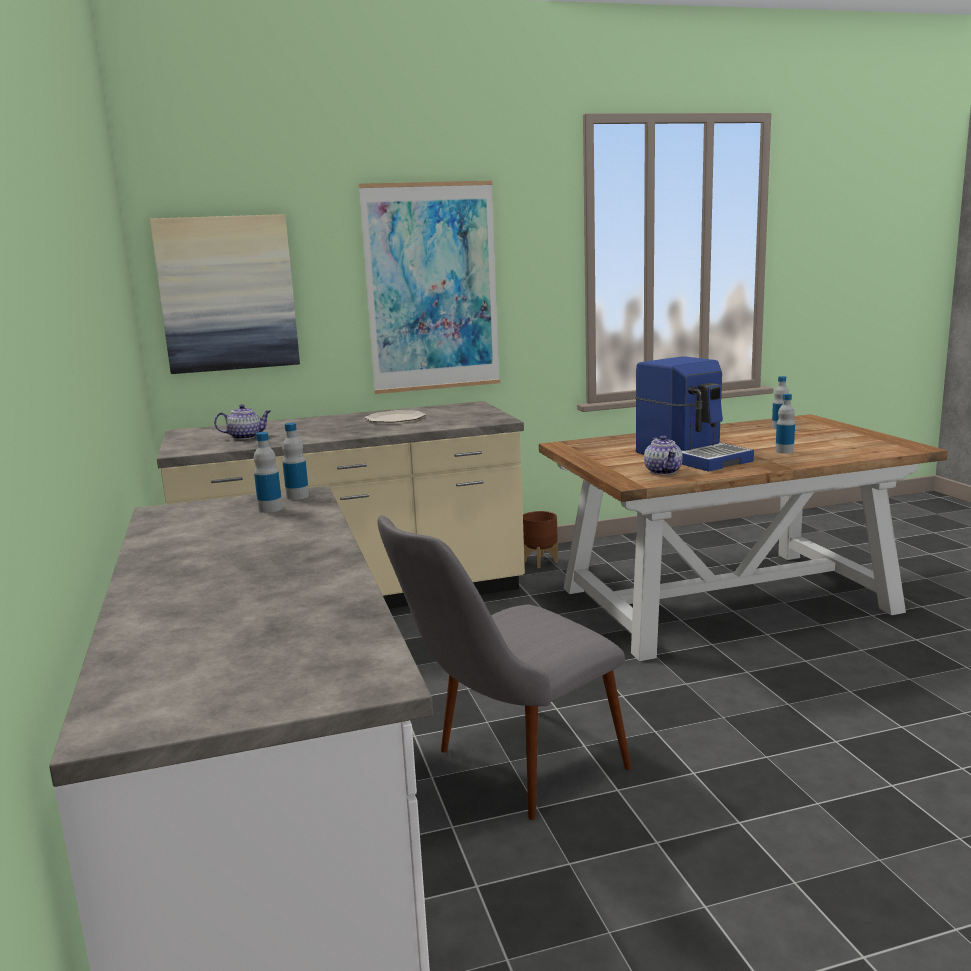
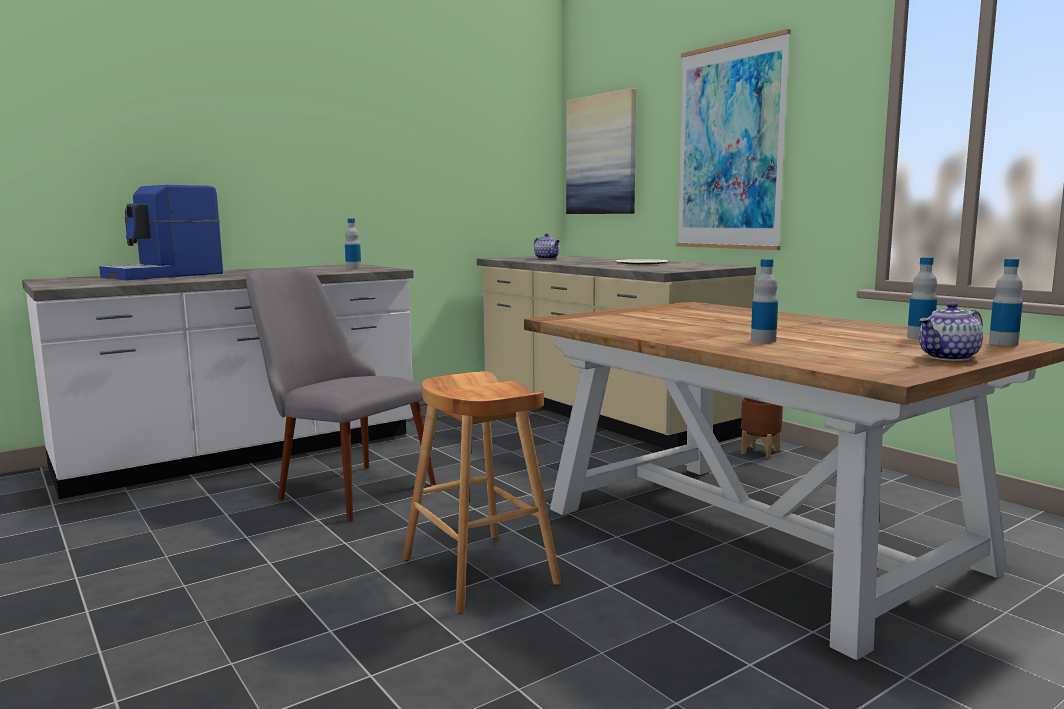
camera: 70 degrees right, 5 degrees down
(297, 496) = (383, 269): bottle -> bottle (1003, 343)
(663, 471) = (608, 321): teapot -> teapot (949, 357)
(692, 456) = (690, 324): coffee machine -> coffee machine (165, 275)
(775, 707) = (479, 571): none -> brown stool

